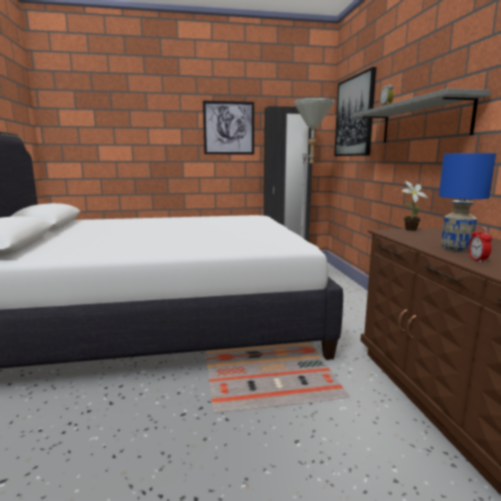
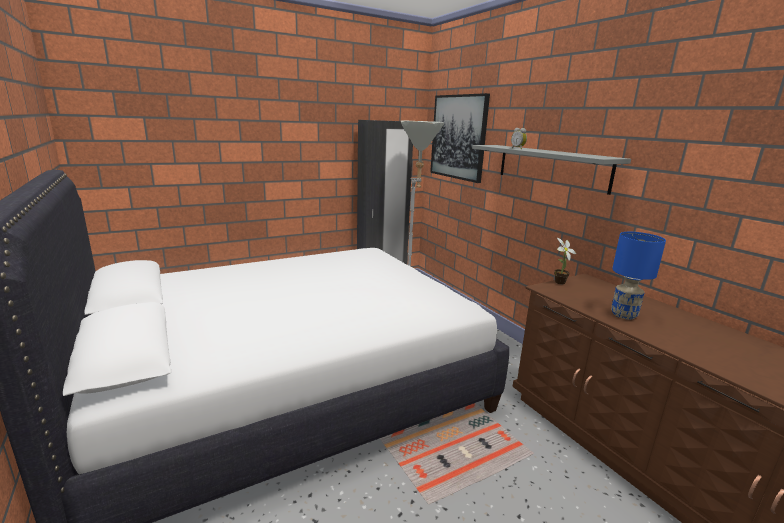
camera: 20 degrees left, 5 degrees up
(229, 128) = (318, 141): picture -> none
(477, 260) = (655, 333): alarm clock -> none

